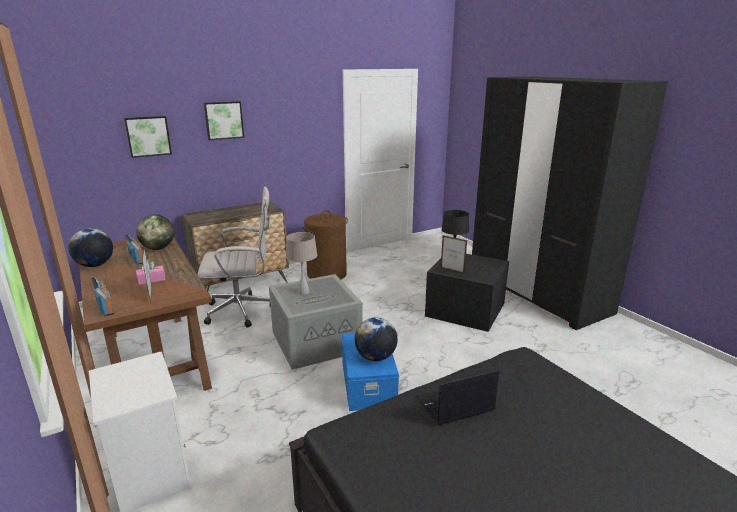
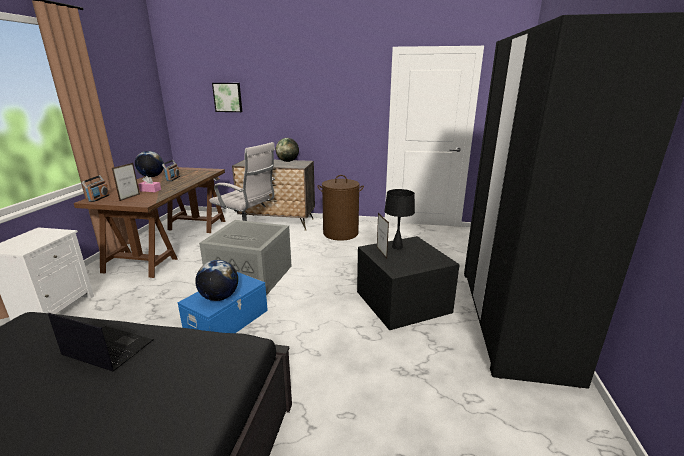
camera: 40 degrees right, 0 degrees up
(158, 248) = (196, 175): globe -> globe (287, 161)
(223, 120) = (281, 89): picture -> none
(303, 292) = (243, 230): beige table lamp -> none

